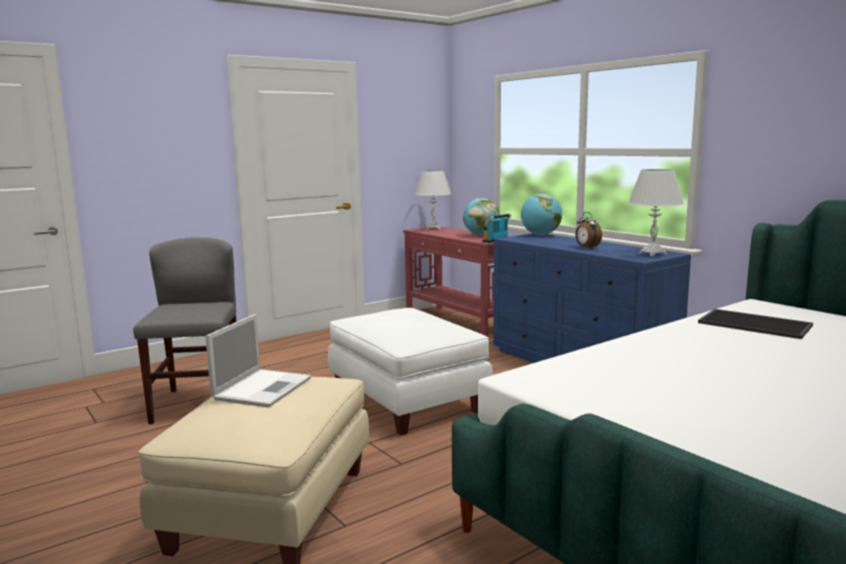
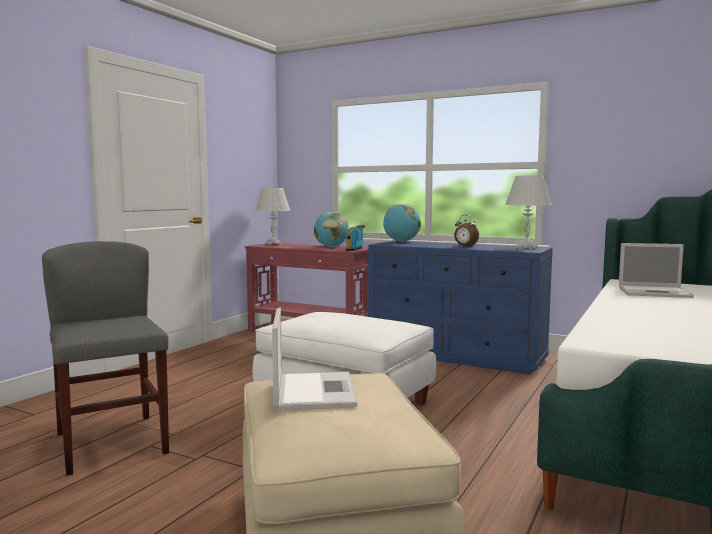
camera: 25 degrees left, 5 degrees down
(756, 324) = (655, 292): tray -> laptop

